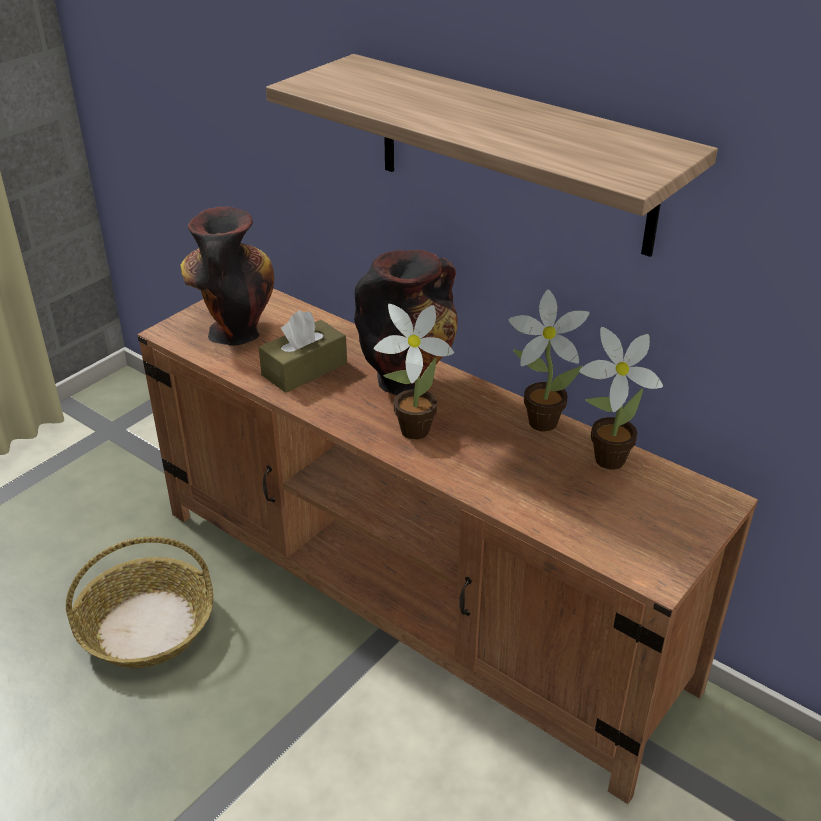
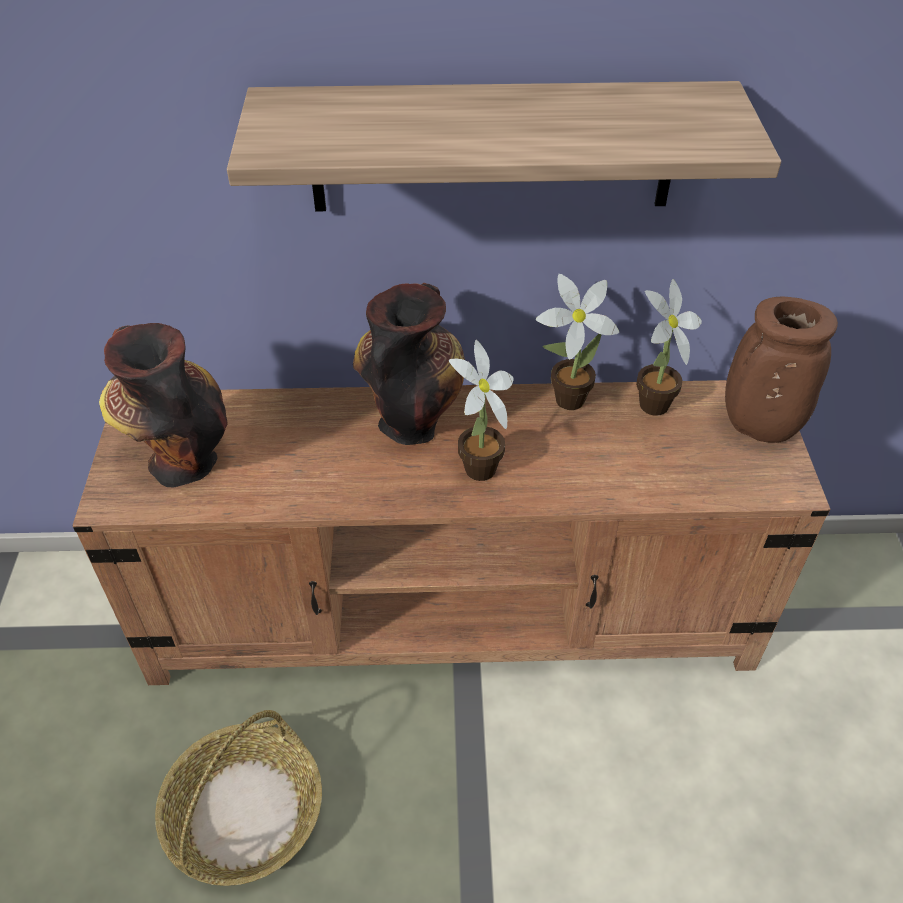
camera: 40 degrees left, 10 degrees up
(304, 369) = (307, 464): brown tissue box -> none
(684, 520) = (757, 427): none -> brown vase

